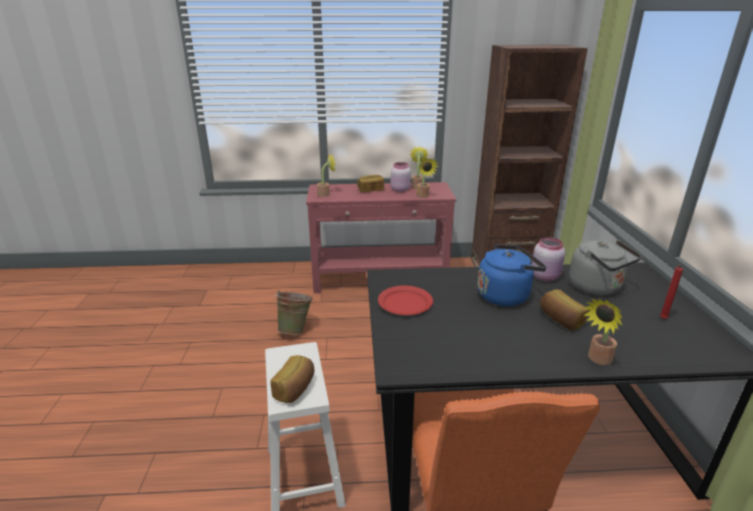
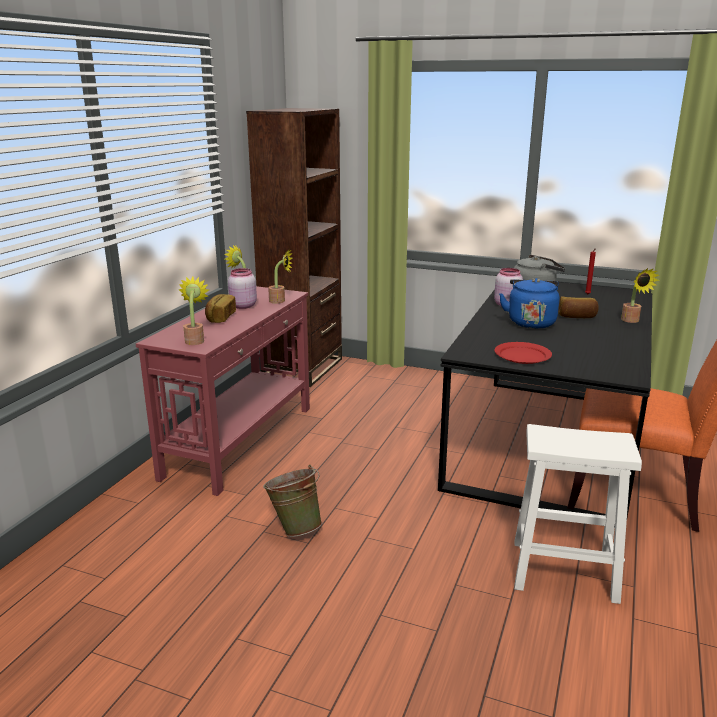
camera: 65 degrees left, 5 degrees down
(295, 389) = (606, 444): bread -> none

